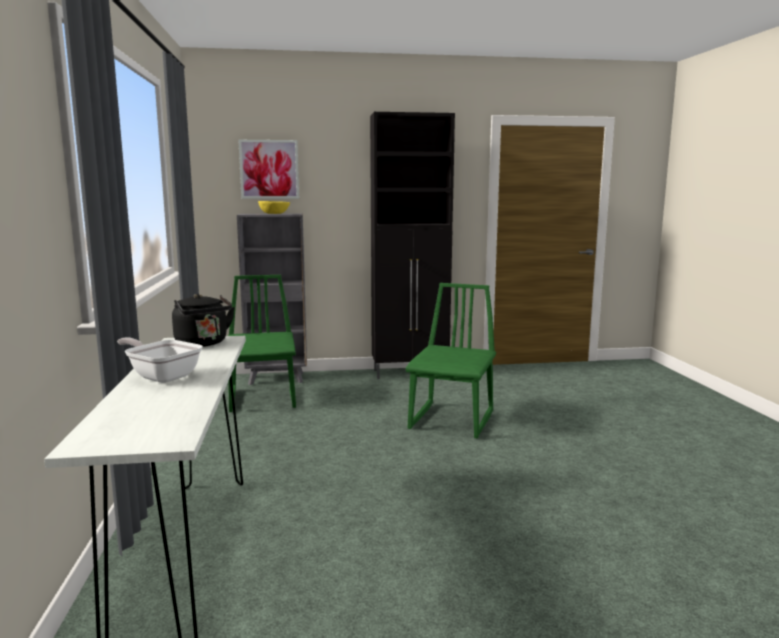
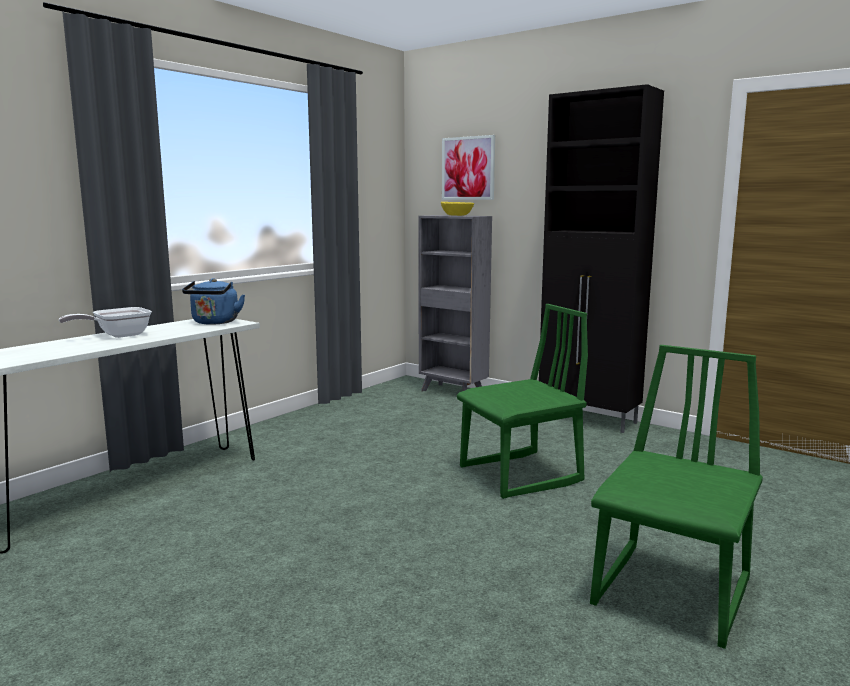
camera: 45 degrees right, 0 degrees up
(162, 376) = (117, 335): frying pan -> frying pan turned 120 degrees counterclockwise
(203, 343) = (214, 322): black kettle -> blue kettle
(264, 399) = (406, 405): green chair -> green chair (673, 594)

